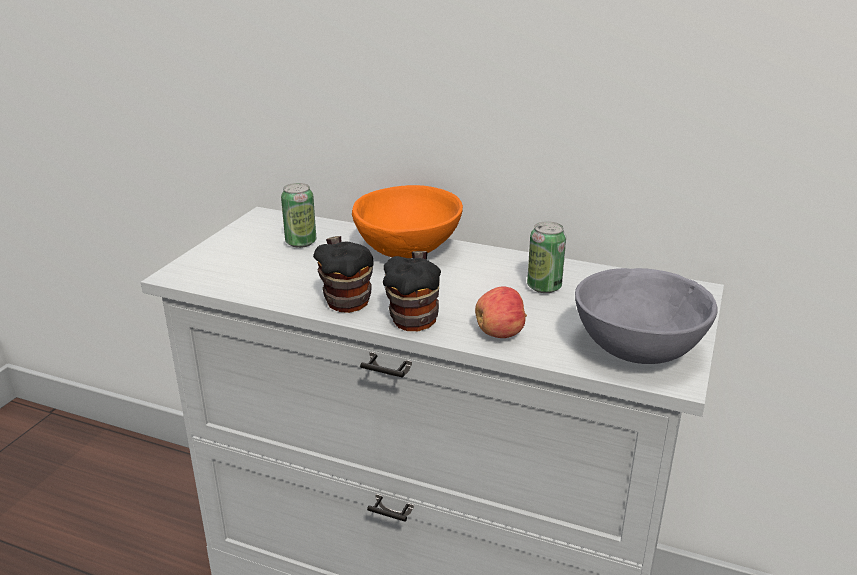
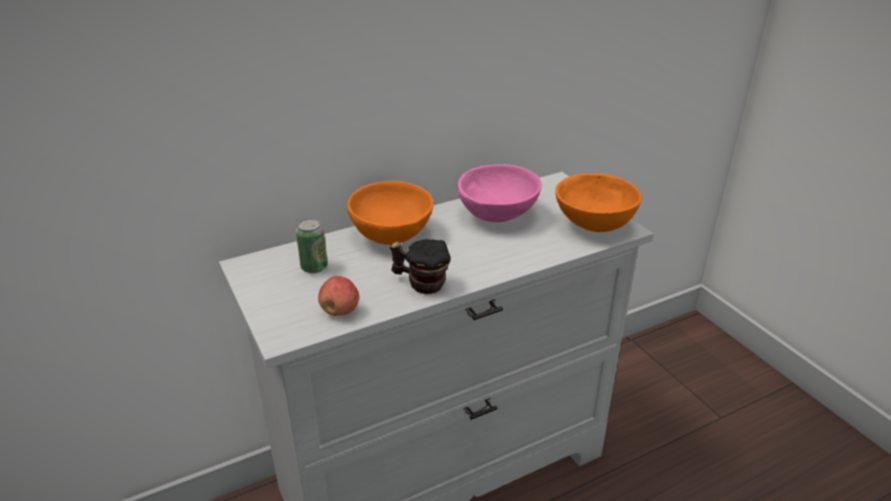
camera: 50 degrees left, 5 degrees up
(415, 316) = (476, 270): mug -> none
(500, 333) = (529, 253): apple -> apple (340, 310)
(544, 287) = (498, 216): can -> pink bowl
(635, 350) = (592, 225): grey bowl -> orange bowl

